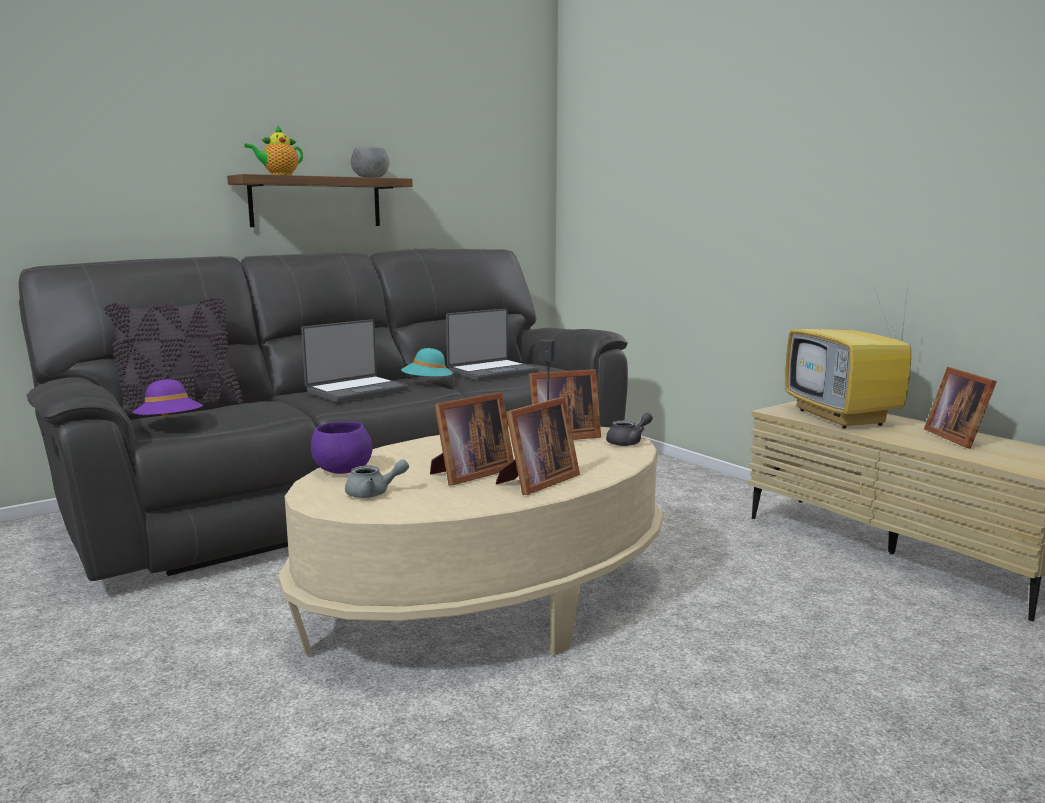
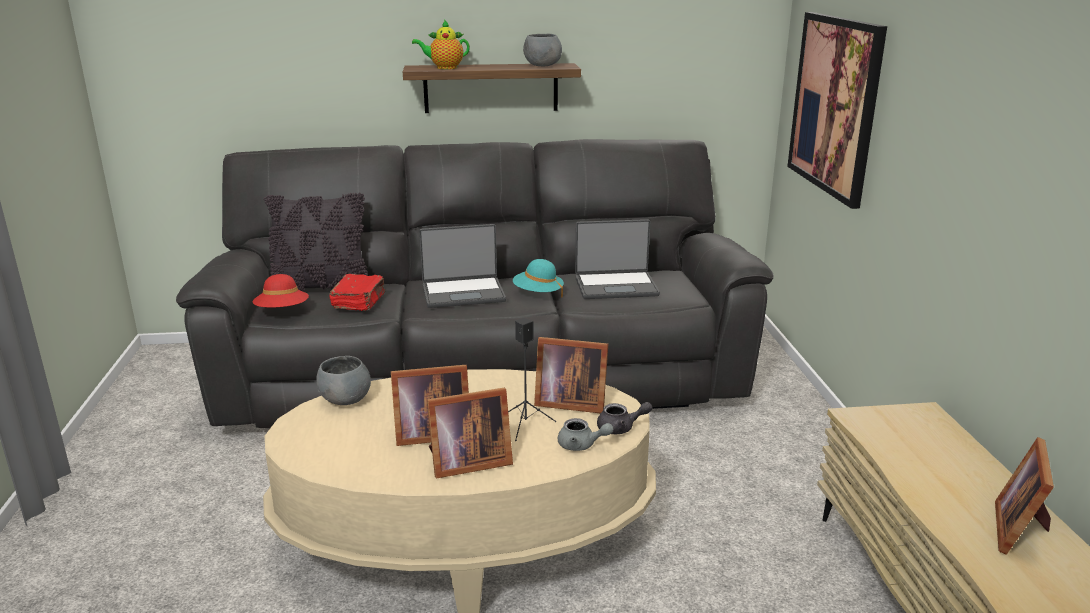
camera: 30 degrees right, 10 degrees up
(170, 424) = (282, 311): purple hat -> red hat
(253, 408) = (359, 302): none -> red book
(342, 470) = (346, 399): purple bowl -> grey bowl
(373, 493) = (333, 437): grey teapot -> grey teapot (581, 445)
(632, 202) = (835, 105): none -> picture
(843, 418) = (920, 451): television -> none

